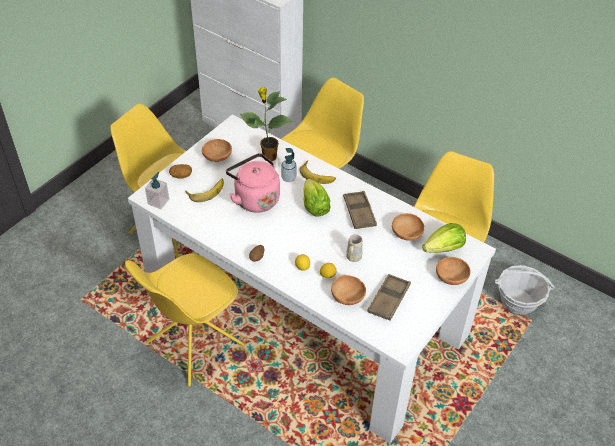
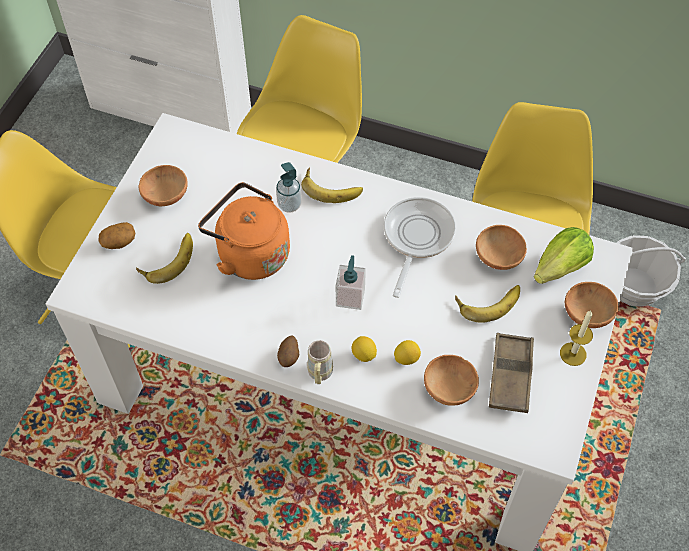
camera: 15 degrees left, 10 degrees up
(158, 201) = (98, 298): soap dispenser -> soap dispenser (350, 297)
(193, 345) = (198, 481): yellow chair -> none
(255, 198) = (249, 253): pink kettle -> orange kettle
(268, 157) = (245, 175): potted plant -> none
(314, 207) = (346, 245): lettuce -> none
(352, 259) = (433, 320): beige mug -> beige mug (319, 375)
(359, 212) = (416, 238): brown tray -> frying pan
(390, 256) = (488, 301): none -> banana
(433, 297) = (573, 354): none -> candle

